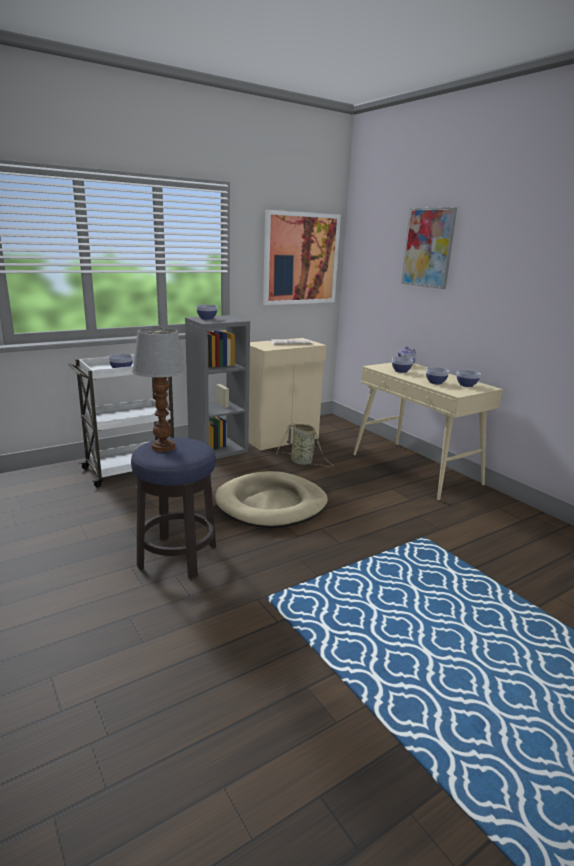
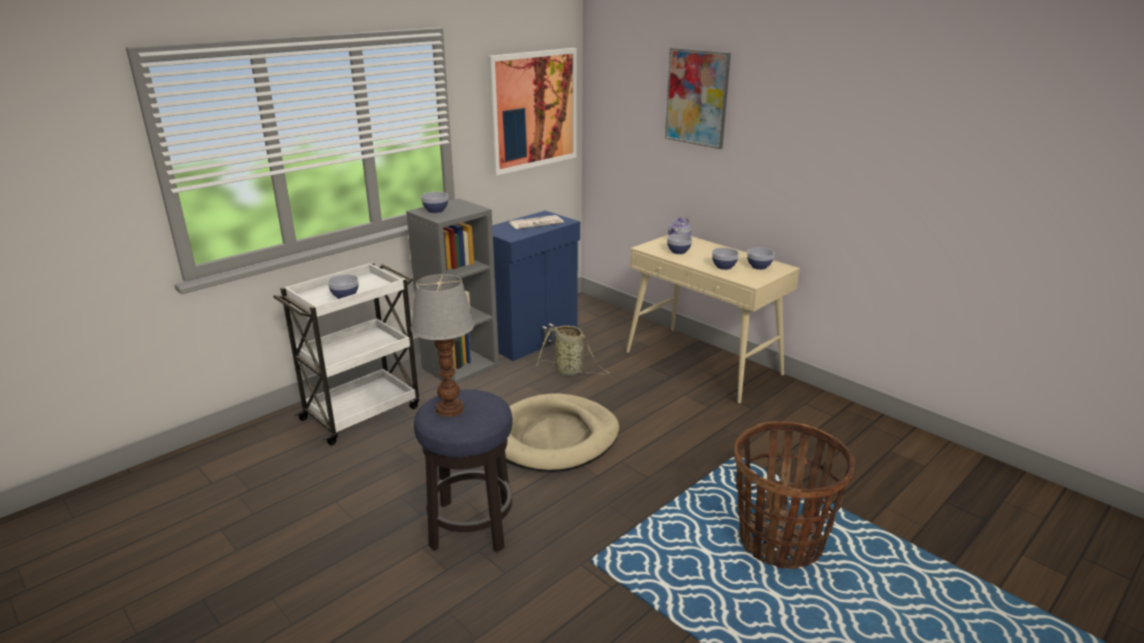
camera: 10 degrees left, 5 degrees up
(281, 438) = (532, 339): beige cabinet -> blue cabinet
(445, 609) = (780, 541): none -> basket

